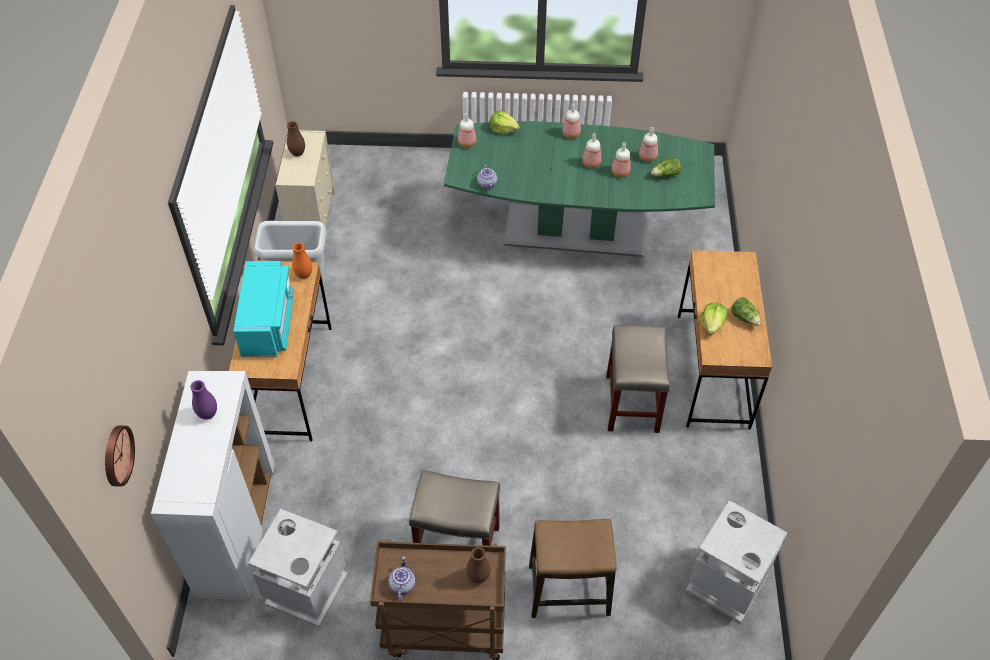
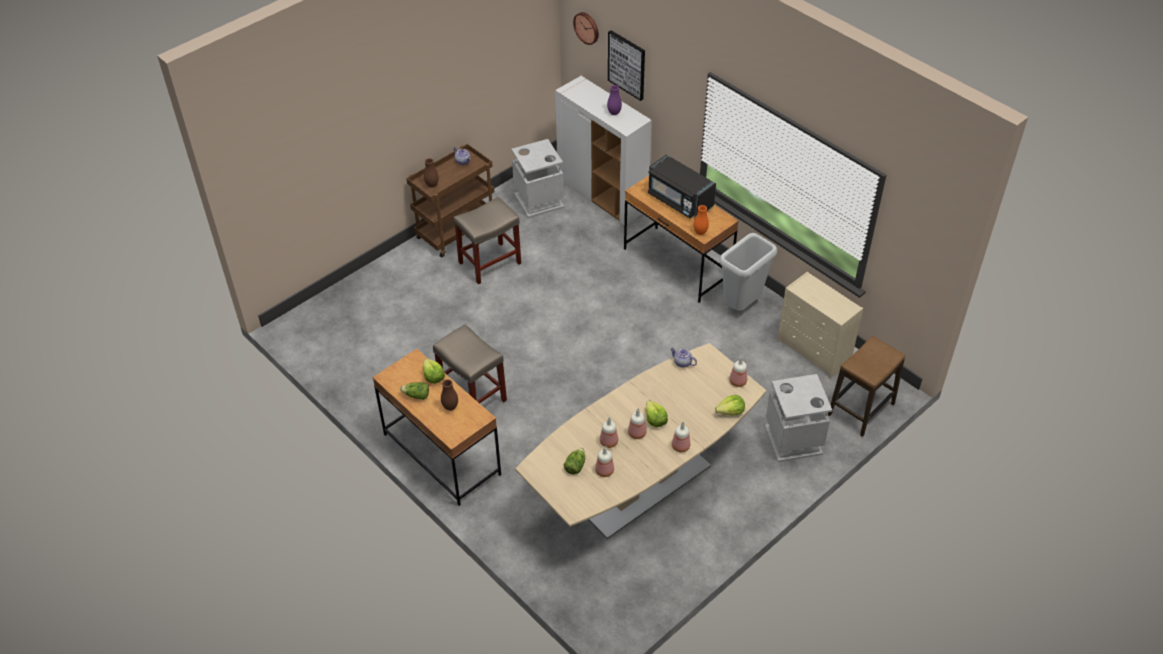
camera: 135 degrees right, 5 degrees down
(148, 385) = (627, 65): none -> picture
(268, 323) = (679, 200): turquoise microwave -> black microwave
(297, 153) = (829, 298): brown vase -> brown vase (450, 407)
(565, 162) = (655, 419): none -> lettuce
(568, 590) = (411, 284): stool -> stool (861, 409)
(575, 230) = (641, 484): green dining table -> beige dining table
(727, 583) = (329, 344): grey trash can -> grey trash can (792, 440)

